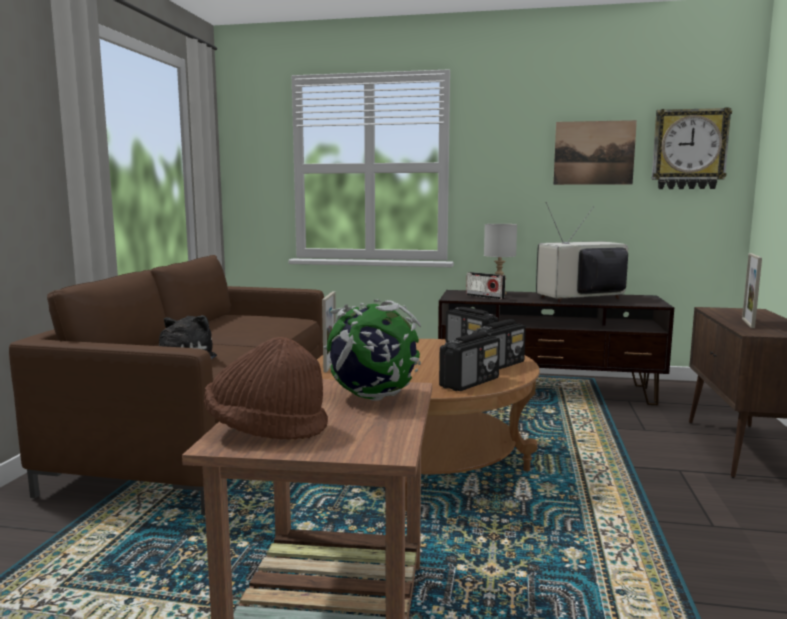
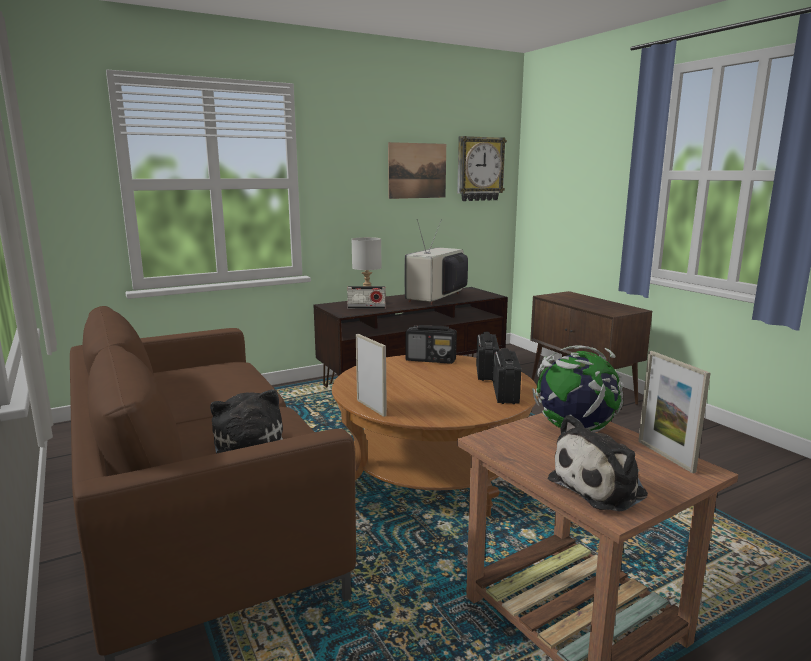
camera: 40 degrees left, 5 degrees up
(266, 430) = (602, 487): brown hat -> plush toy
(748, 323) = (592, 305): picture frame -> picture frame (665, 456)

